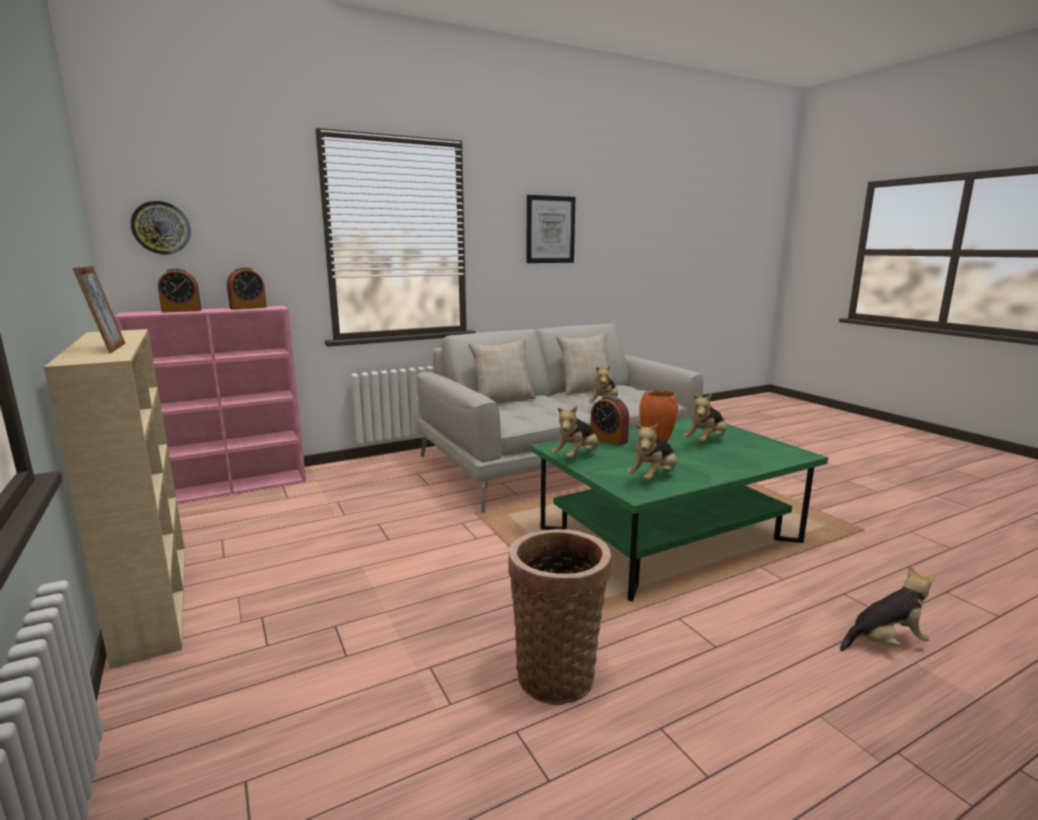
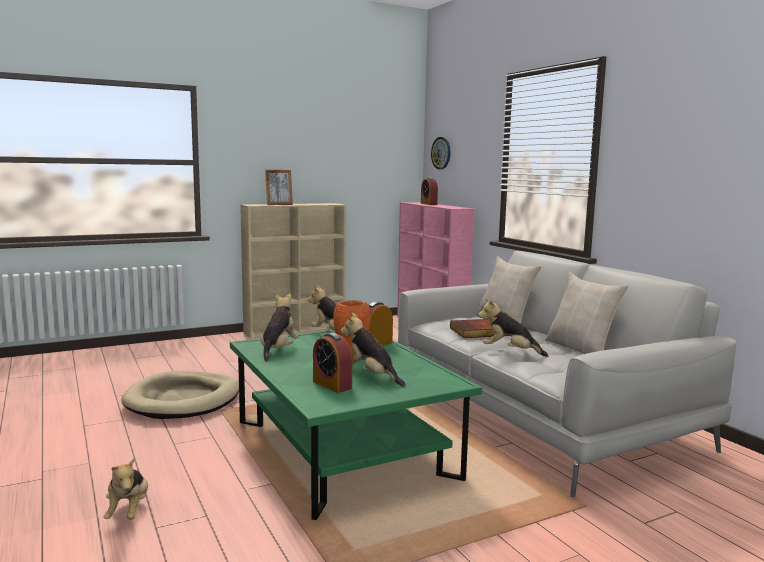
camera: 90 degrees right, 5 degrees down
(248, 308) = (452, 206): alarm clock -> alarm clock (332, 385)
(547, 409) = (479, 332): none -> book
(550, 229) = (695, 146): picture -> none
(557, 672) = (183, 400): basket -> beige dog bed
(653, 478) = (278, 350): plush toy -> plush toy turned 60 degrees clockwise

